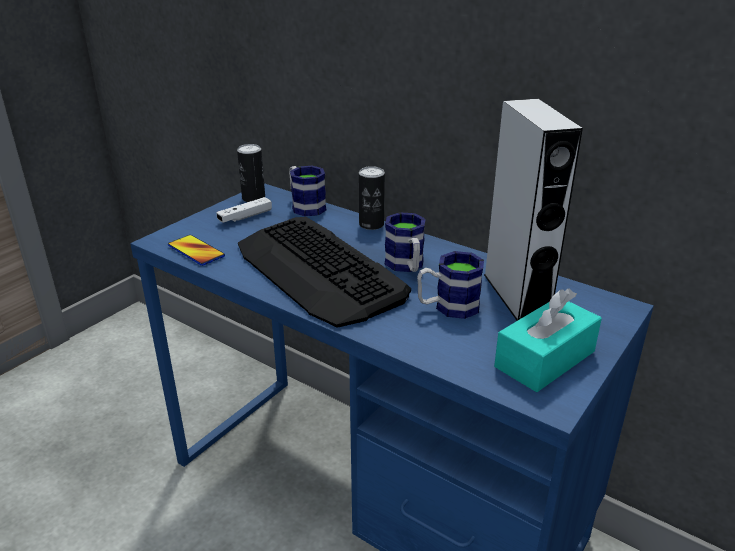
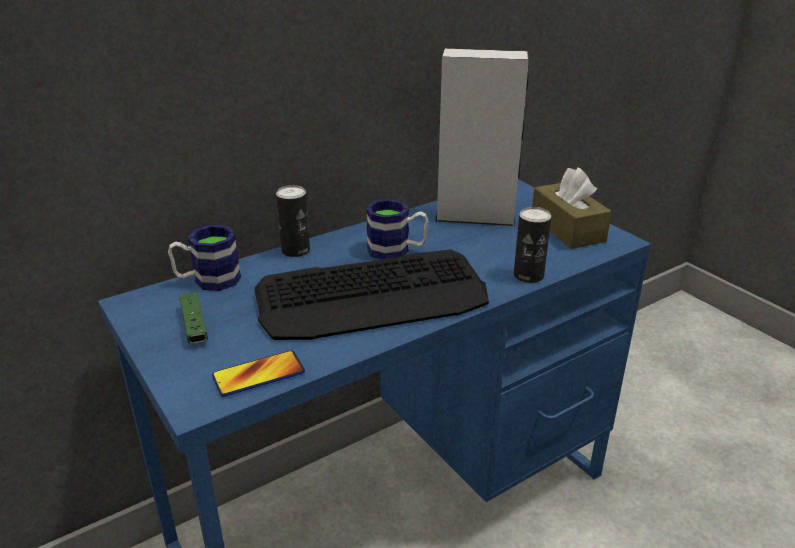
camera: 70 degrees left, 0 degrees up
(245, 217) = (194, 326): white game controller -> green game controller
(253, 198) = (144, 312): can -> can (528, 276)
(448, 307) = (478, 247): mug -> none
(545, 359) = (567, 229): turquoise tissue box -> brown tissue box

